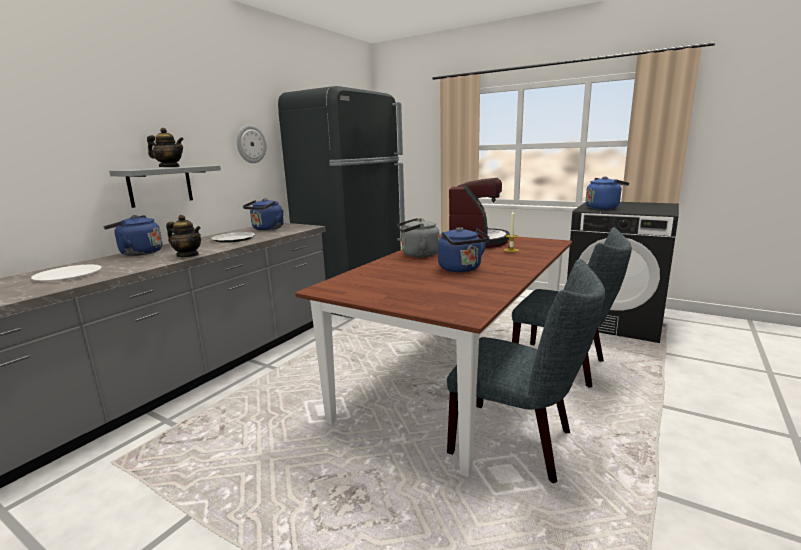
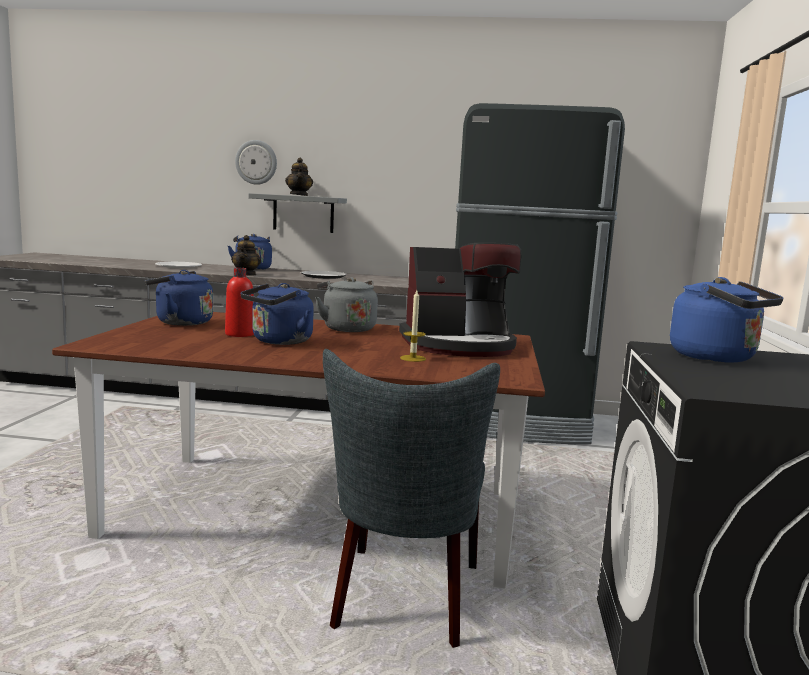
camera: 65 degrees right, 5 degrees down
(251, 144) = (421, 180): wall clock -> wall clock (256, 162)
(267, 229) = (384, 279): blue kettle -> blue kettle (180, 322)
(432, 276) = (239, 334): none -> red bottle
(519, 443) = (155, 566): grey chair -> none

